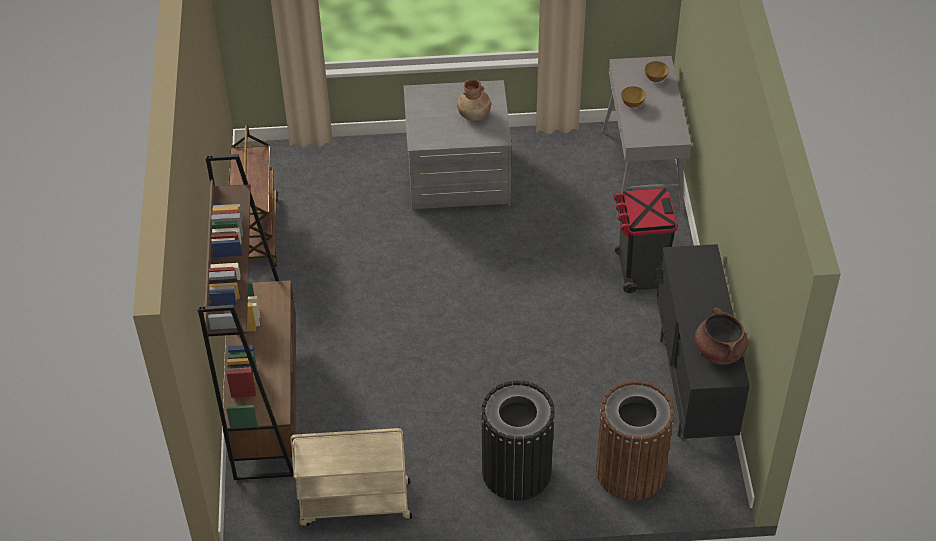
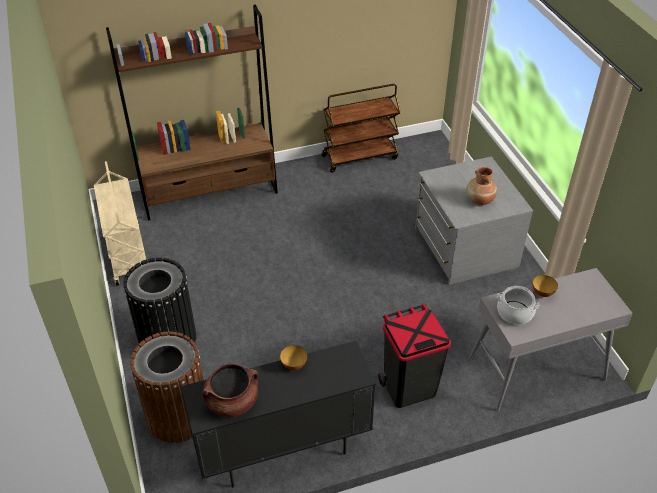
camera: 75 degrees right, 5 degrees down
(652, 130) = (515, 312): none -> cooking pot
(655, 79) = (589, 305): bowl -> bowl (294, 365)

